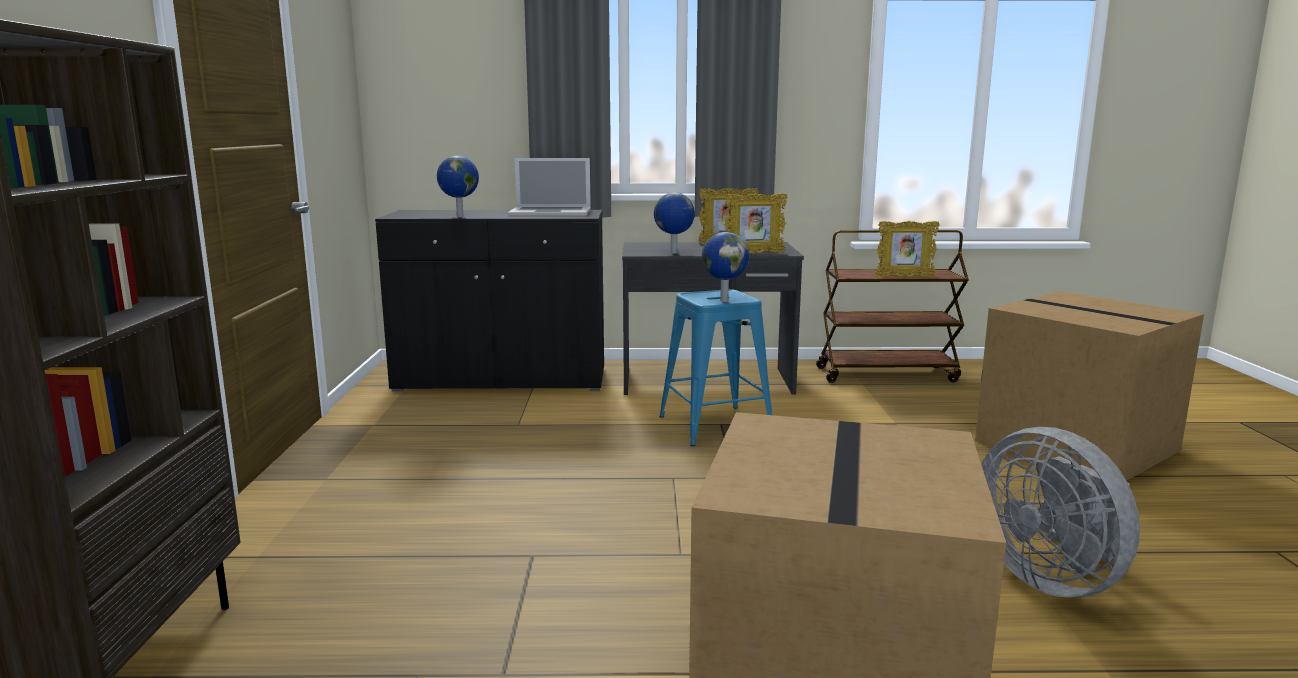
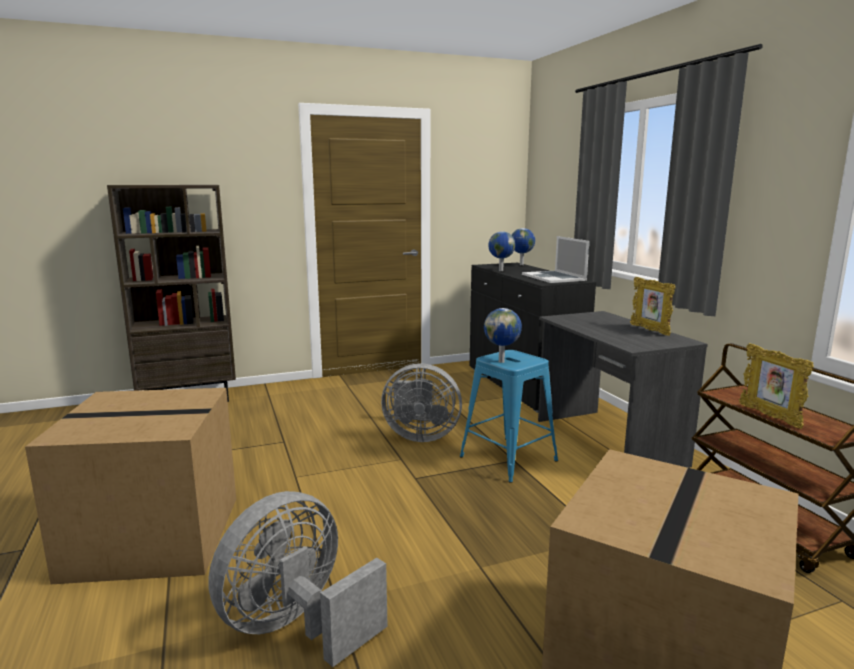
camera: 70 degrees right, 0 degrees up
(608, 457) = (420, 436): none -> grey fan
(674, 253) = (573, 323): globe -> globe (521, 265)
(754, 253) = (611, 340): picture frame -> none

